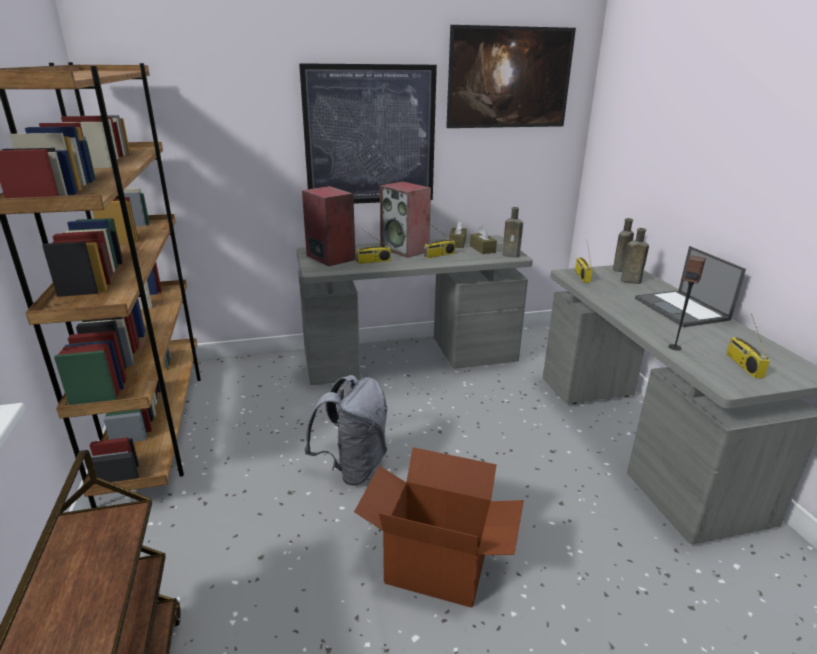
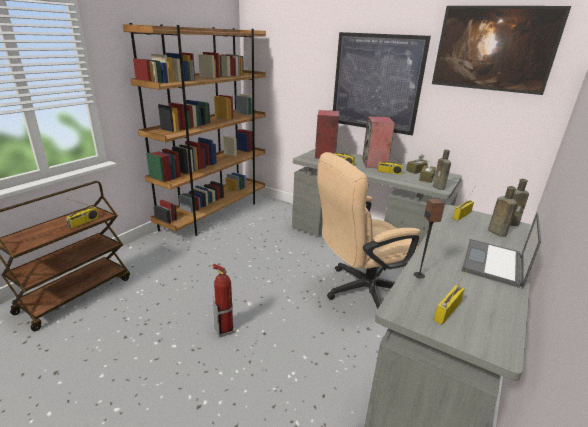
camera: 45 degrees right, 0 degrees up
(110, 553) = (83, 222): none -> radio
(353, 467) = (256, 270): grey backpack -> none
(437, 564) = (225, 329): cardboard box -> fire extinguisher
(490, 418) = (359, 290): none -> beige office chair

